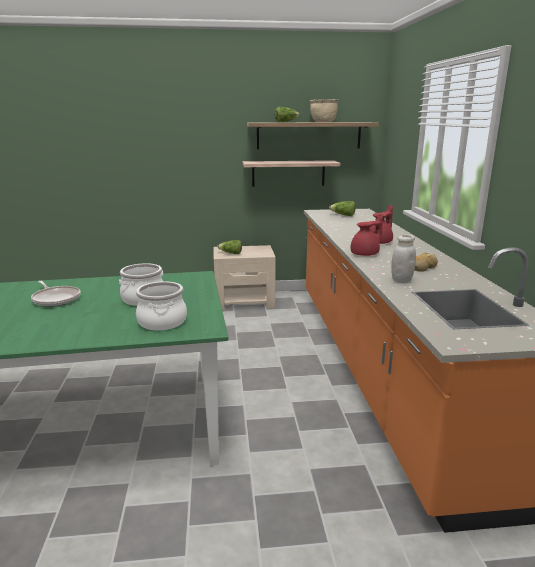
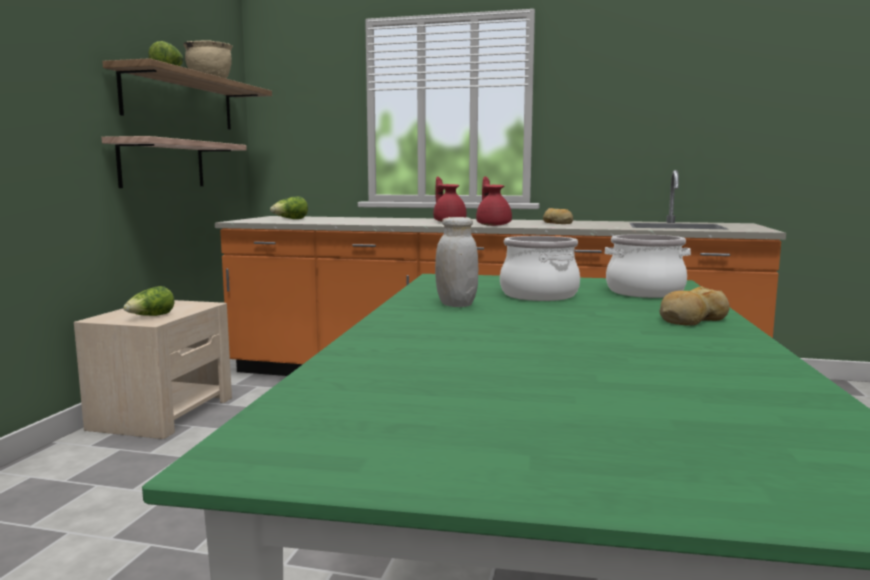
camera: 70 degrees left, 10 degrees down
(56, 299) = (499, 329): frying pan -> none
(74, 333) = (692, 319): none -> bread
(401, 280) = (597, 226): white jar -> white jar (456, 304)

